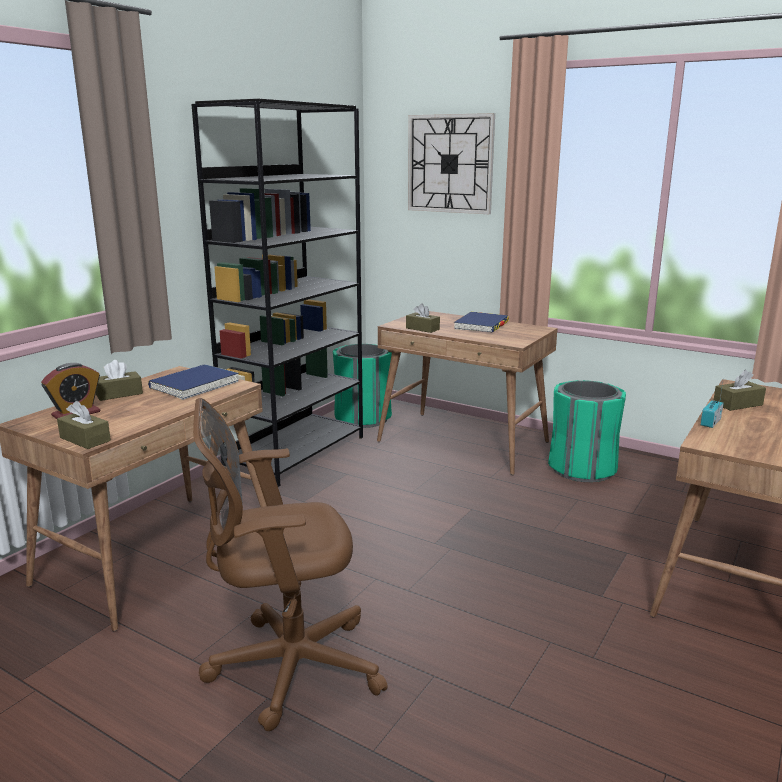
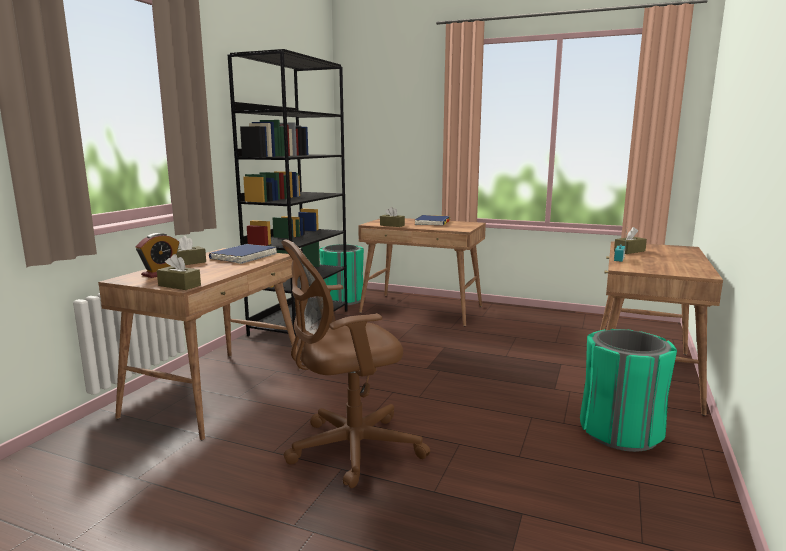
camera: 10 degrees left, 5 degrees down
(450, 164) = (400, 112): wall clock -> none
(582, 469) = (511, 320): green trash can -> green trash can (620, 432)

